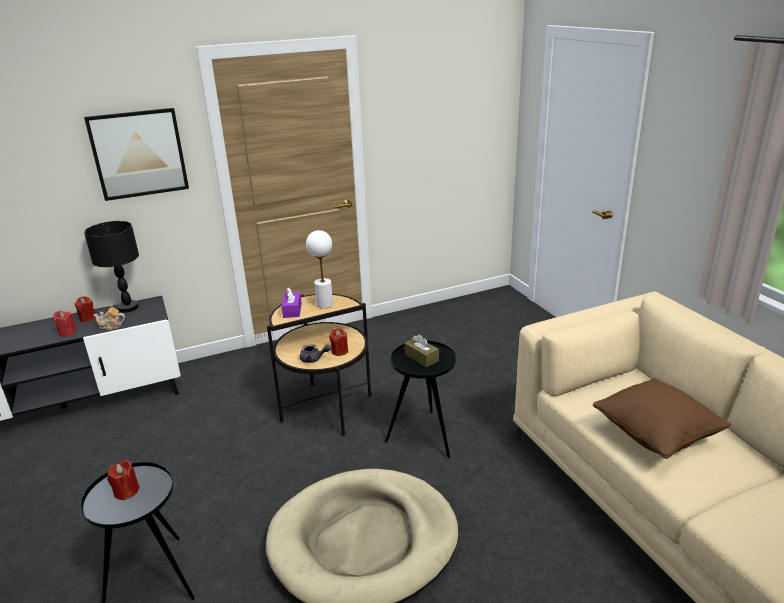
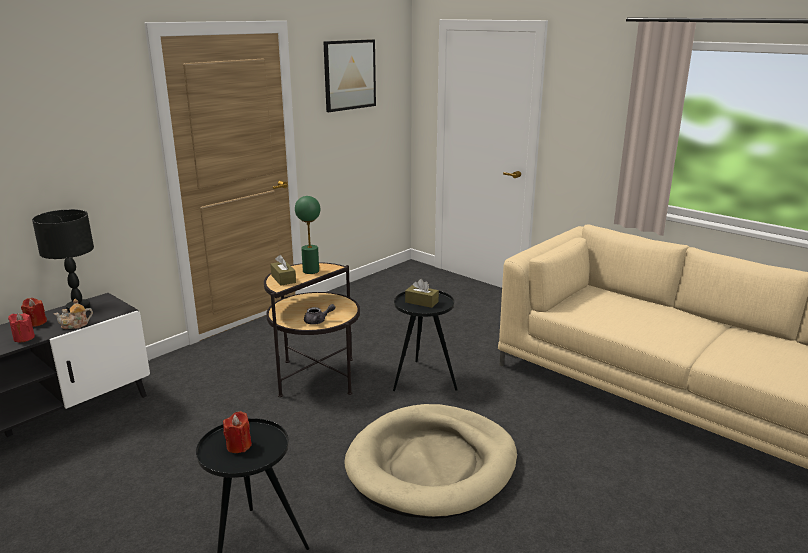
camera: 25 degrees left, 5 degrees down
(139, 154) = (86, 134): picture -> picture (349, 75)
(292, 310) = (283, 279): purple tissue box -> brown tissue box
(324, 304) = (310, 271): white table lamp -> green table lamp
(339, 351) = (337, 312): red candle -> none
(655, 436) = (637, 320): brown pillow -> none

